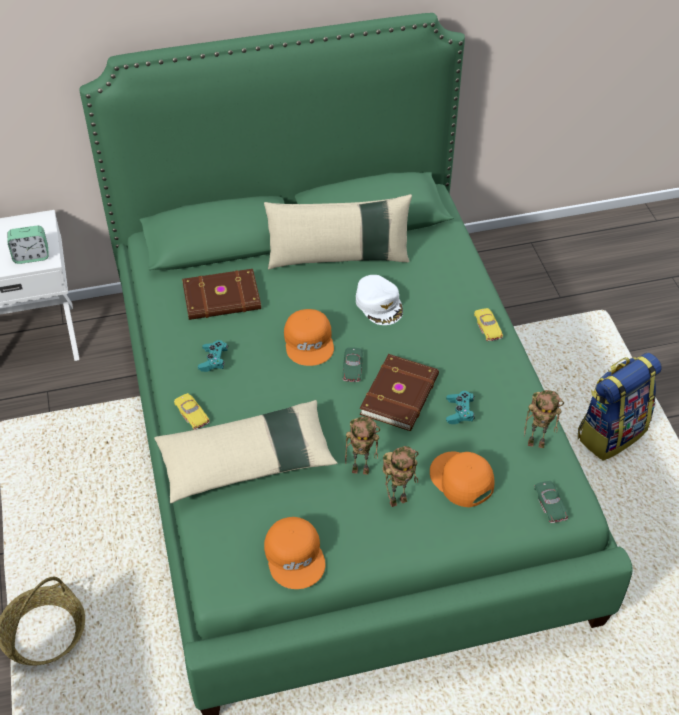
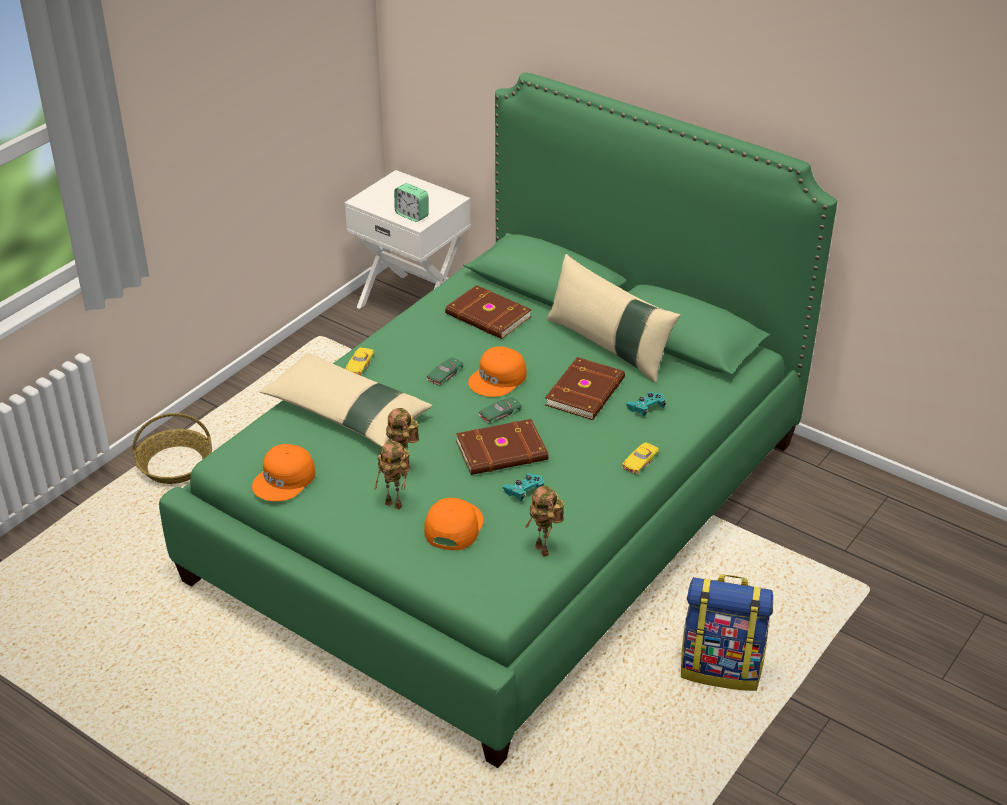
camera: 50 degrees right, 10 degrees down
(213, 360) = (421, 346): turquoise game controller -> turquoise game controller (646, 408)
(379, 304) = (586, 392): white cap -> brown book
(550, 504) = (487, 588): green toy car -> green toy car (445, 374)

